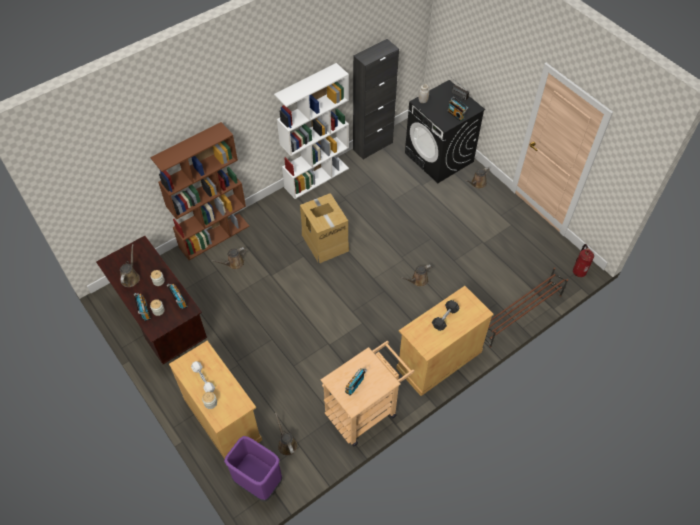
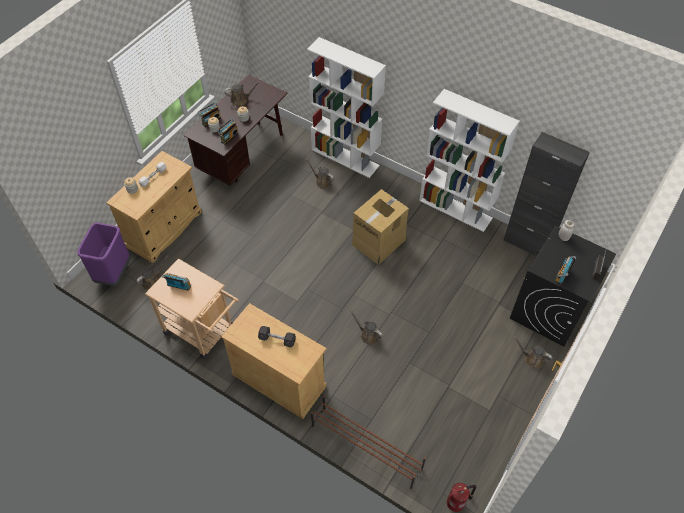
camera: 70 degrees right, 0 degrees up
(214, 236) = (346, 157): brown bookcase -> white bookcase

